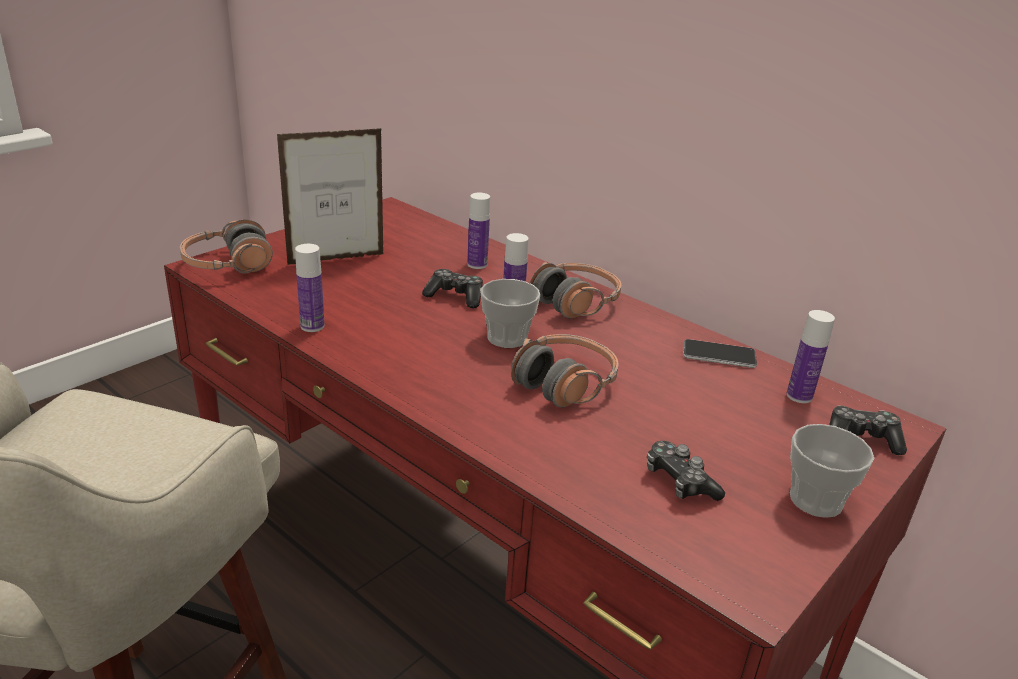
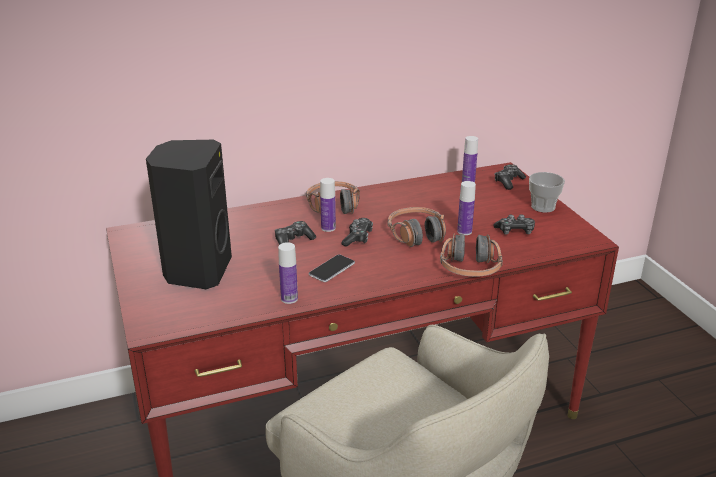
camera: 60 degrees left, 0 degrees up
(227, 265) = (159, 318): headphones -> headphones (470, 268)
(336, 259) = (196, 271): picture frame -> black speaker
(477, 264) = (256, 223): bottle -> bottle (464, 231)
(507, 338) = (358, 238): cup -> game controller
(719, 355) = (420, 187): phone -> phone (332, 269)

